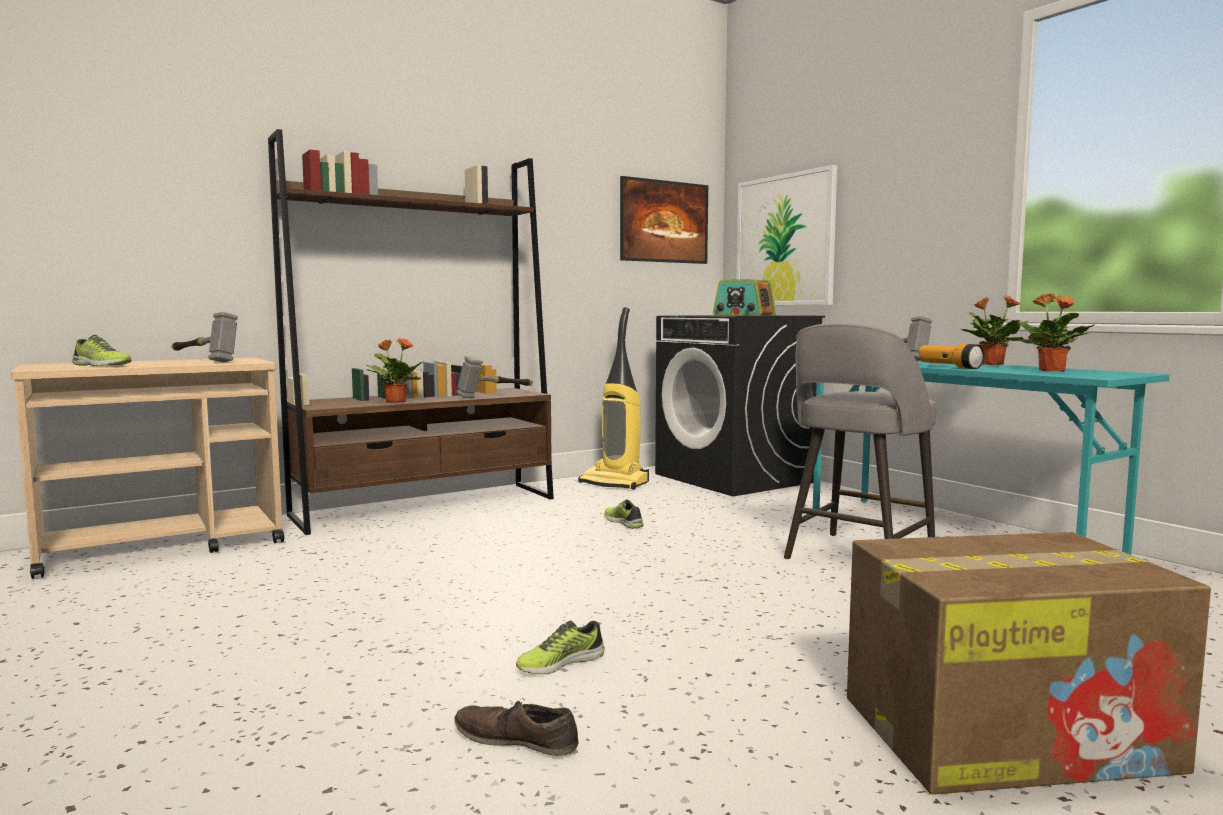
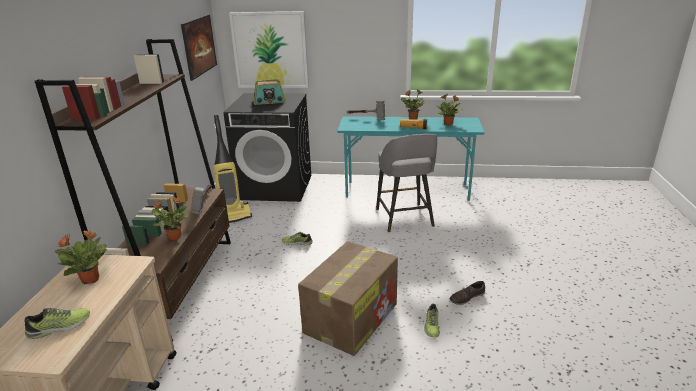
camera: 50 degrees left, 20 degrees up
(204, 361) = (91, 279): hammer -> potted plant
(516, 739) = (481, 359): brown shoe -> brown shoe (467, 297)
(1008, 732) = (542, 271): cardboard box -> cardboard box (351, 317)

